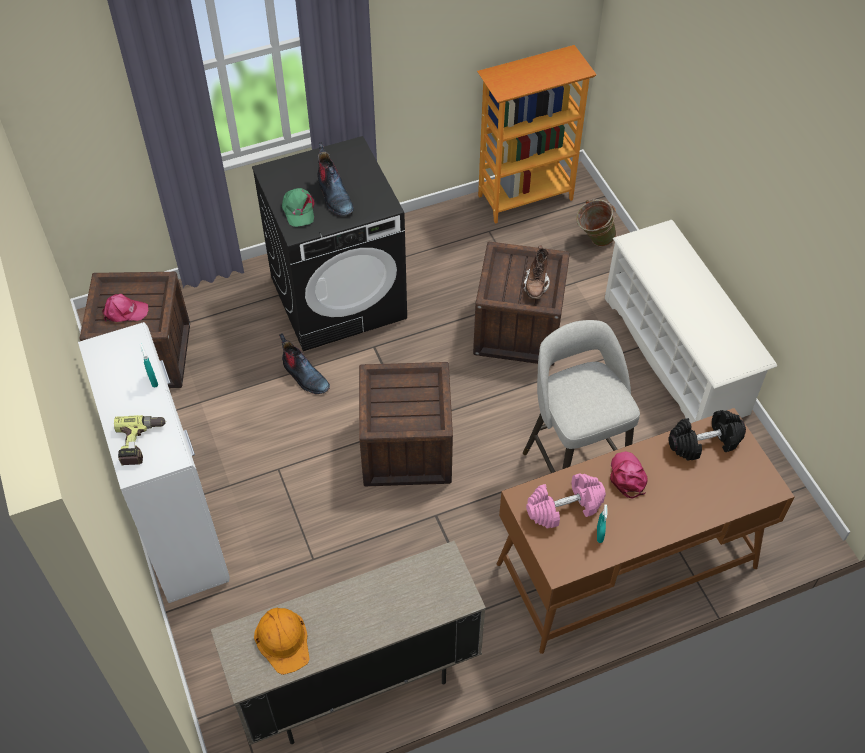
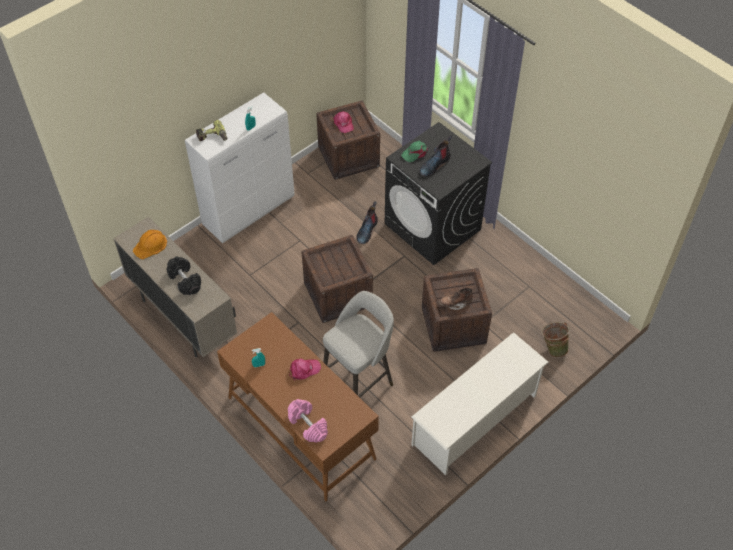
camera: 70 degrees right, 0 degrees up
(525, 197) = (571, 298): bookcase -> none
(564, 507) = (271, 344): pink dumbbell -> pink dumbbell (308, 425)
(704, 442) = (344, 404): black dumbbell -> black dumbbell (185, 281)

